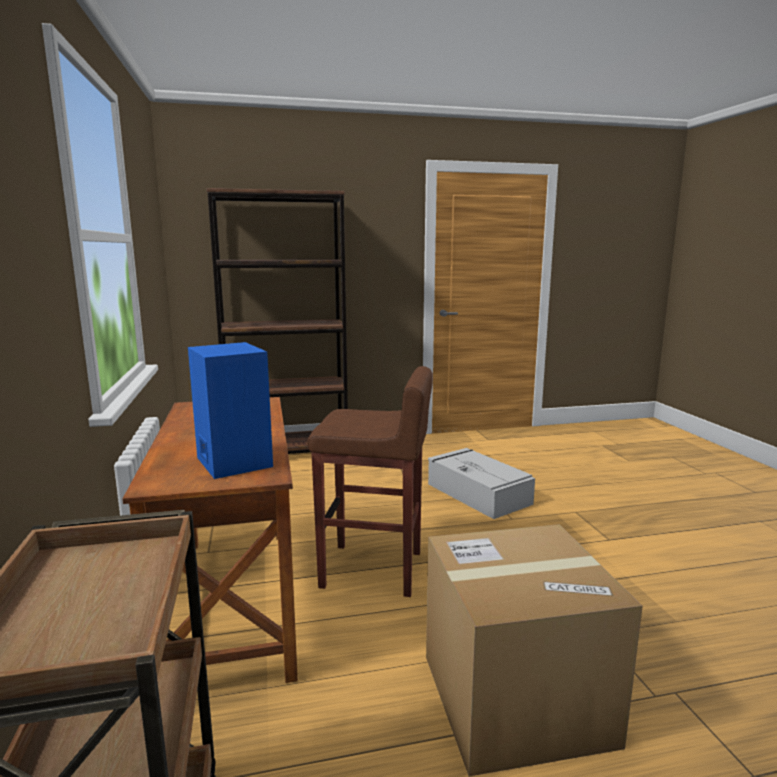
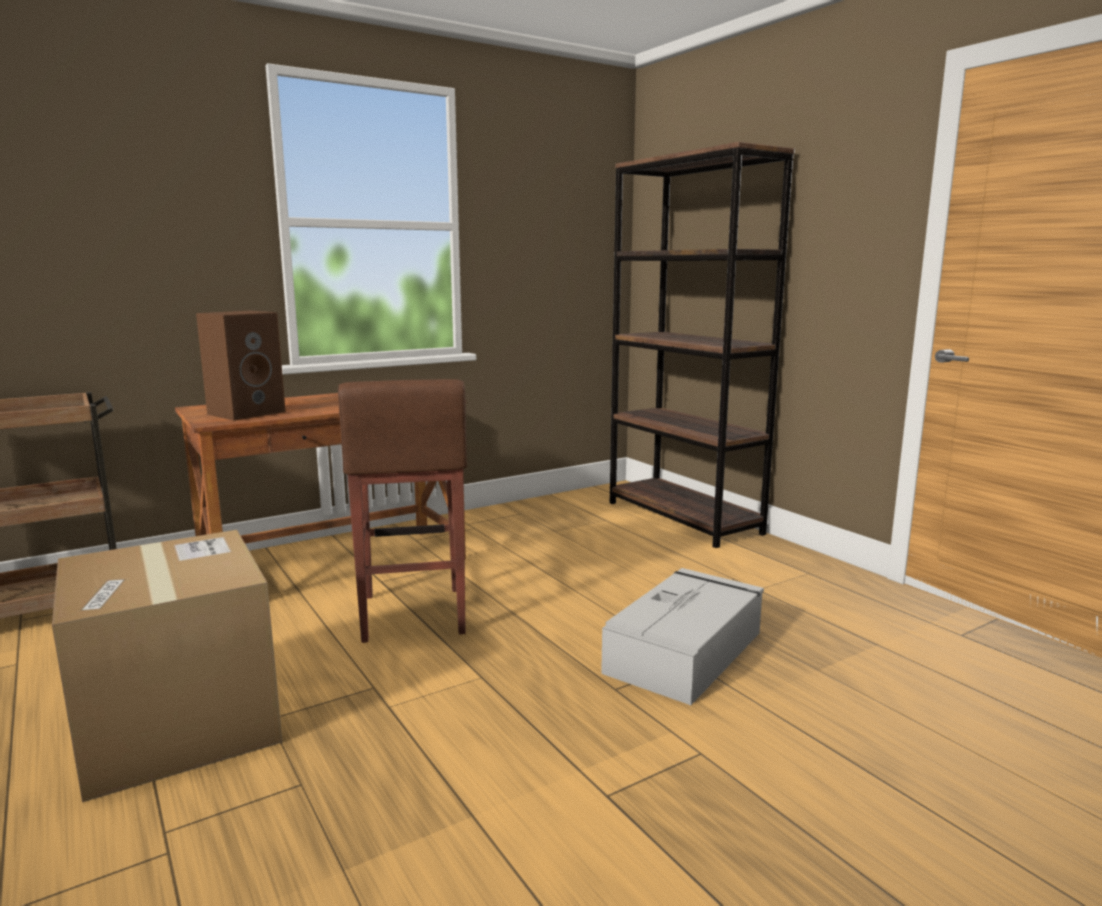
camera: 70 degrees right, 0 degrees up
(232, 462) = (247, 412): blue speaker -> brown speaker

